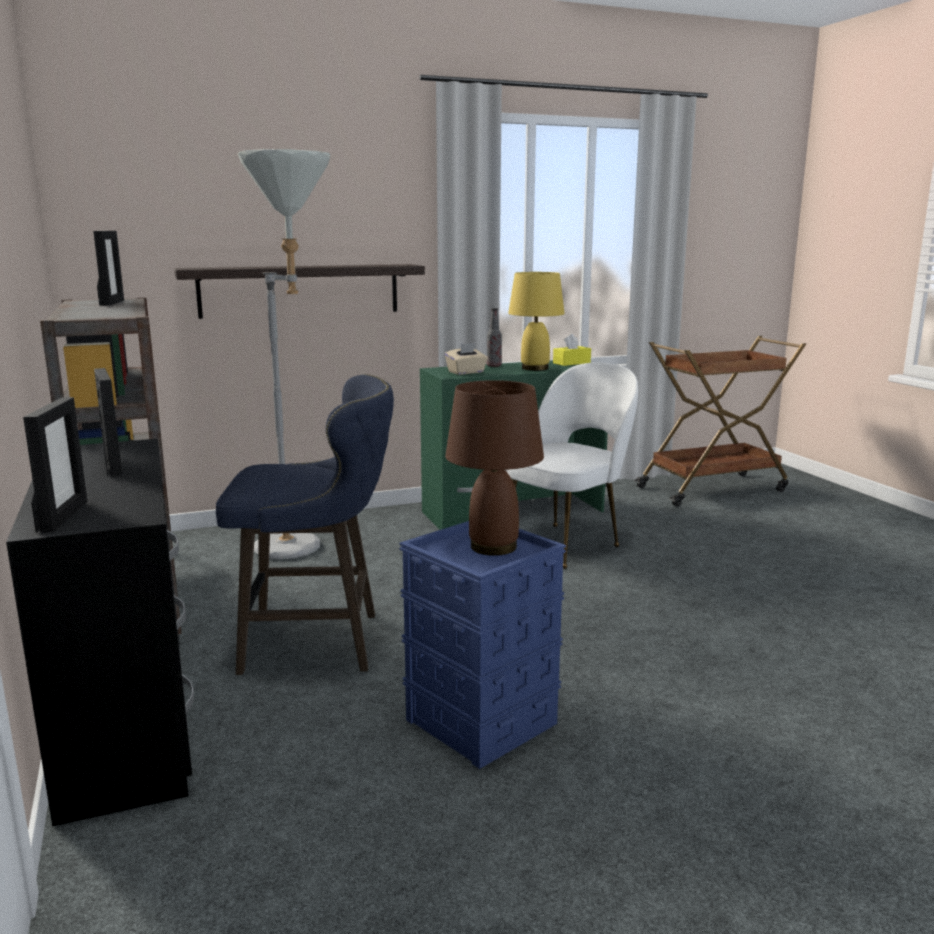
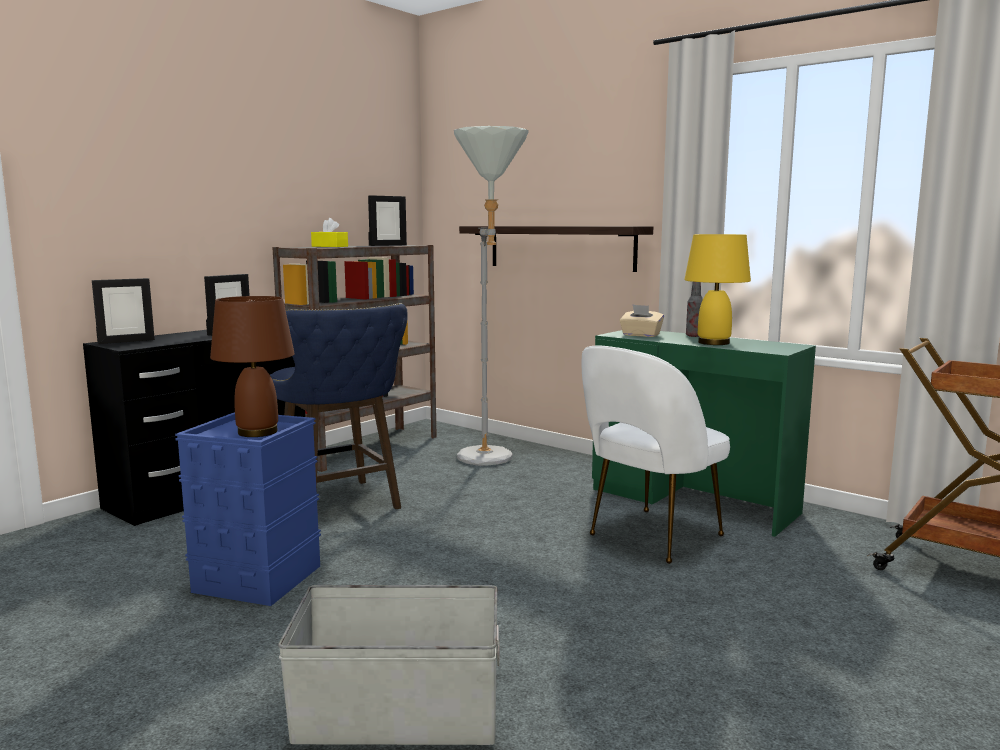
camera: 60 degrees right, 5 degrees down
(566, 544) = (649, 538): white chair -> white chair turned 120 degrees clockwise
(571, 363) = (778, 346): yellow tissue box -> yellow tissue box (329, 246)
(788, 697) = (397, 713): none -> grey storage box

